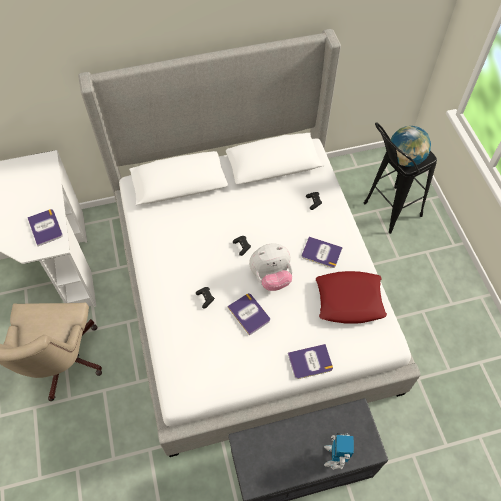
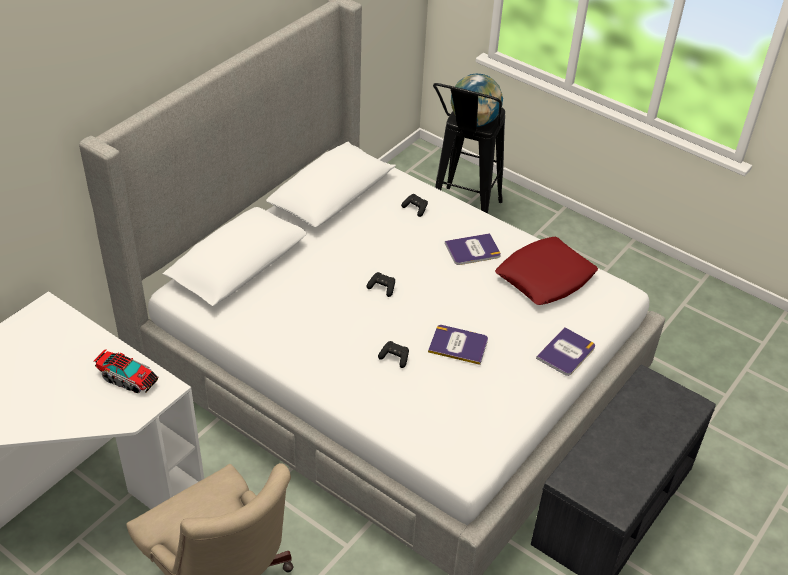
camera: 40 degrees left, 15 degrees down
(45, 227) = (127, 378): book -> toy truck
(271, 277) = (444, 299): plush toy -> none
(335, 456) = (667, 431): toy robot -> none

